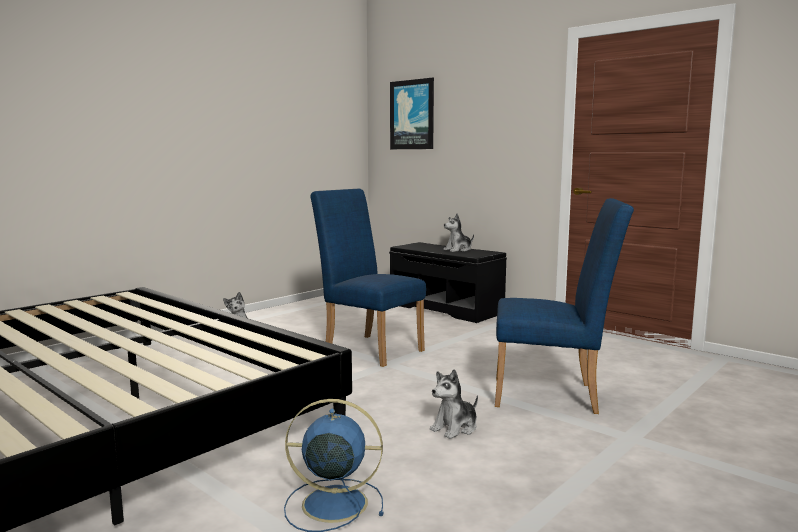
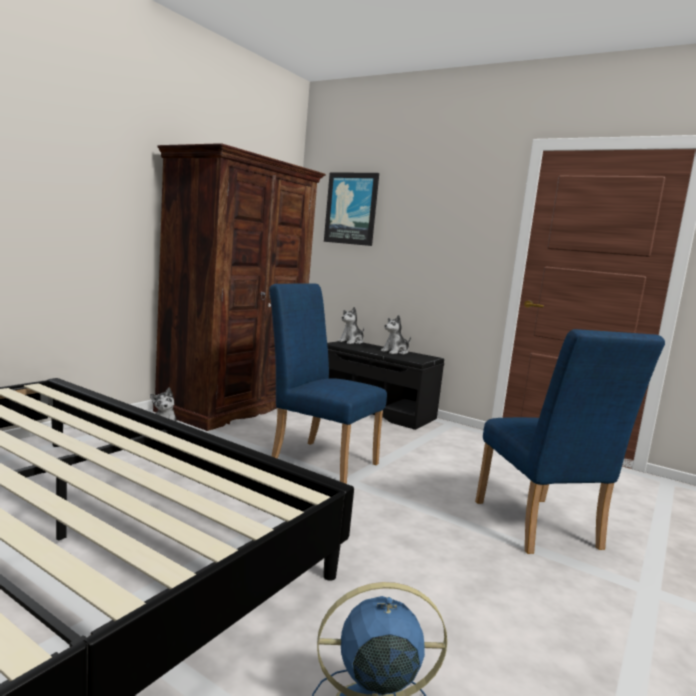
camera: 10 degrees left, 0 degrees up
(307, 311) = (232, 407): none -> brown wardrobe
(455, 428) = (461, 577): plush toy -> plush toy (351, 342)
(554, 396) = (540, 529): blue chair -> blue chair turned 75 degrees clockwise

